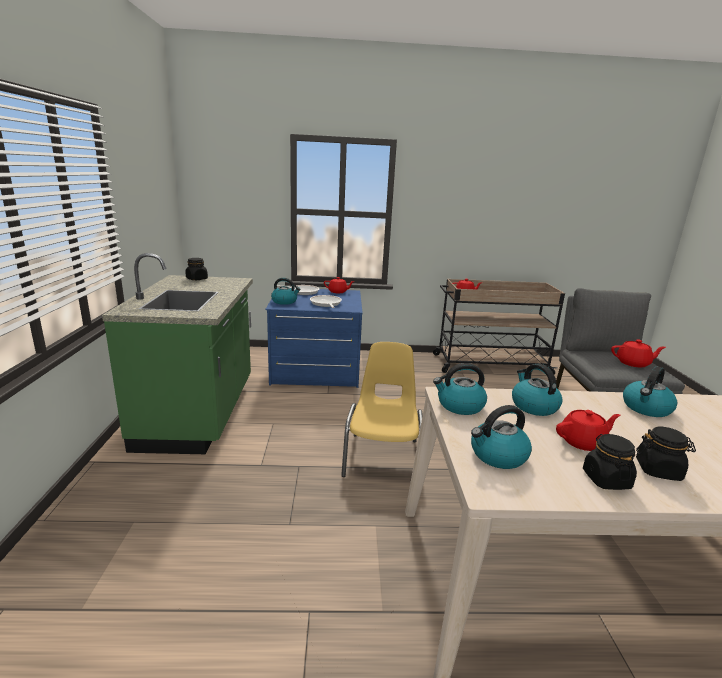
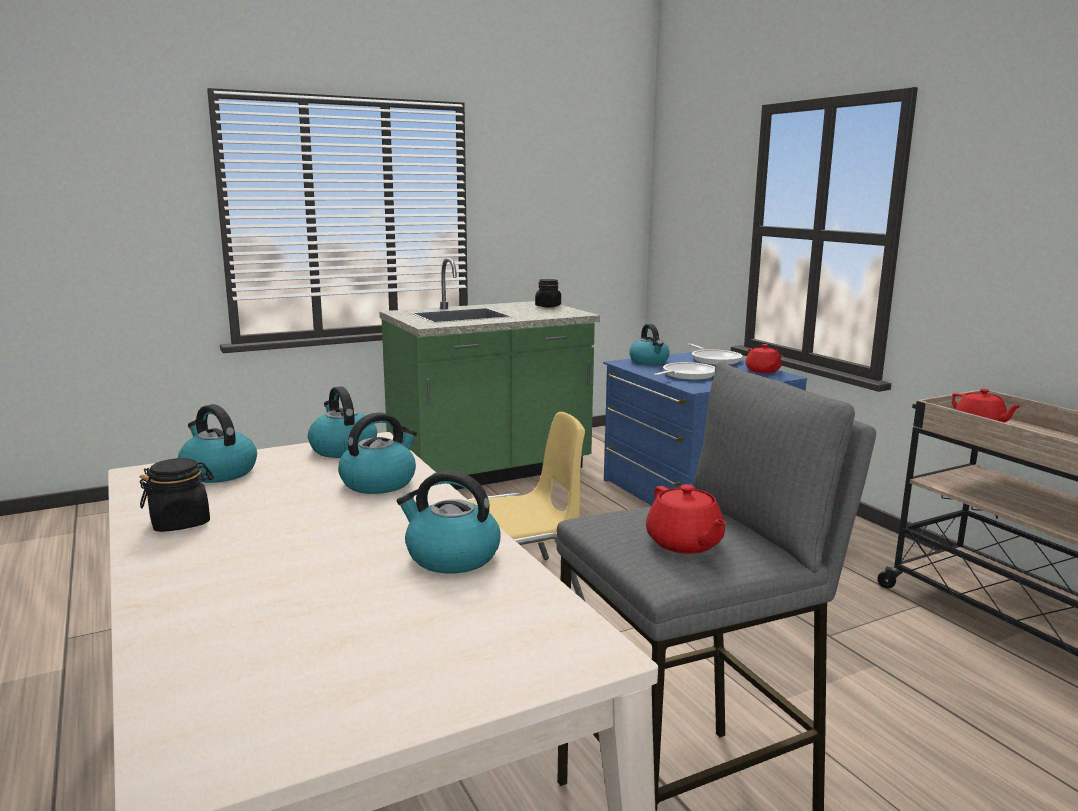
camera: 65 degrees right, 5 degrees down
(583, 442) = (280, 511): red teapot -> none
(658, 470) = (217, 554): black jar -> none

